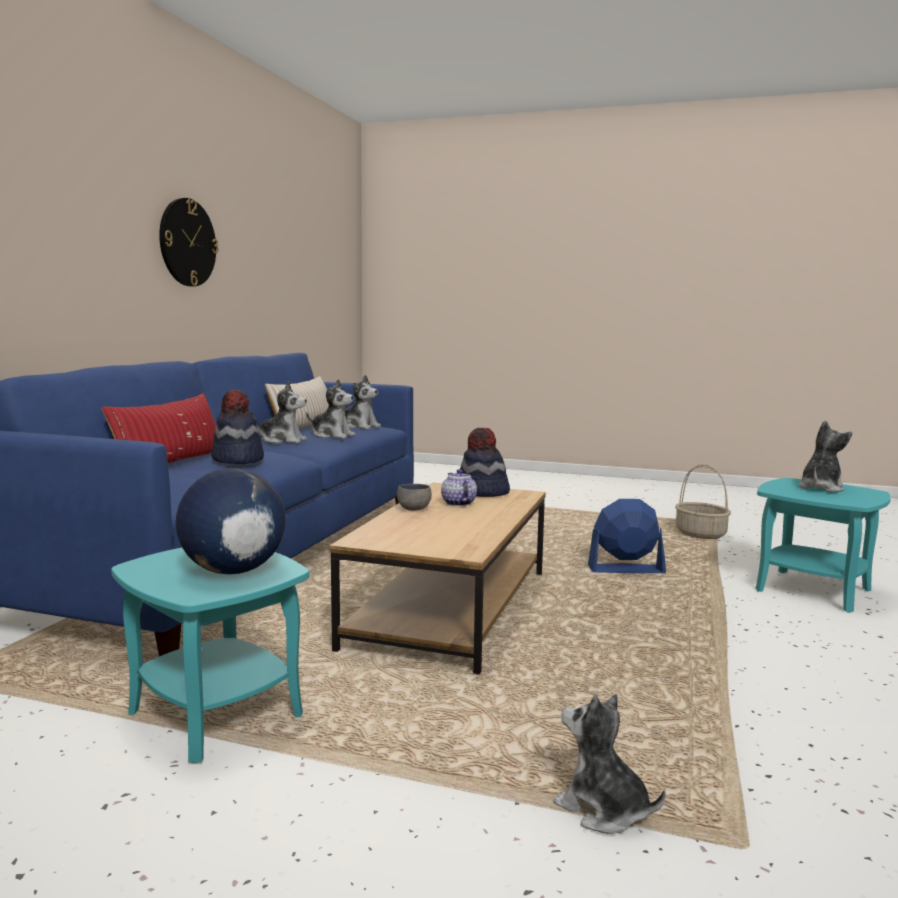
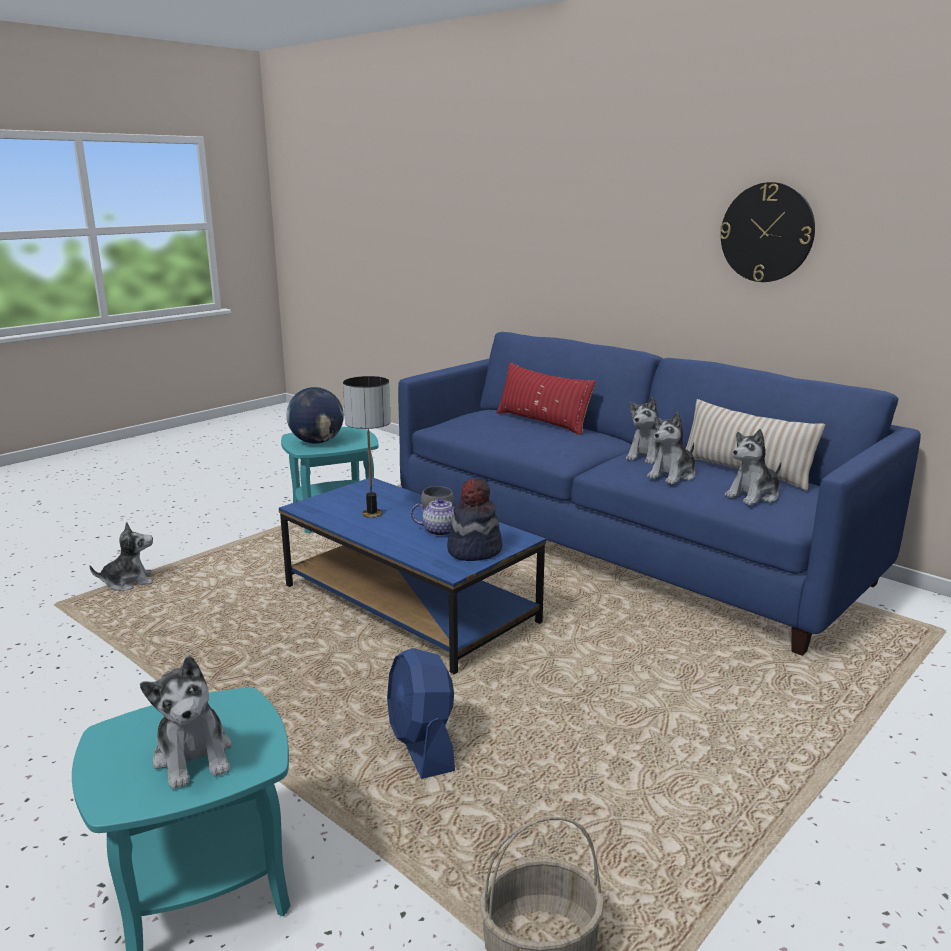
camera: 115 degrees right, 10 degrees up
(237, 460) = (526, 433): hat -> none
(448, 526) = (372, 513): none -> table lamp
(450, 608) = (409, 604): brown coffee table -> blue coffee table
(625, 570) = (422, 744): blue fan -> blue fan turned 135 degrees clockwise

